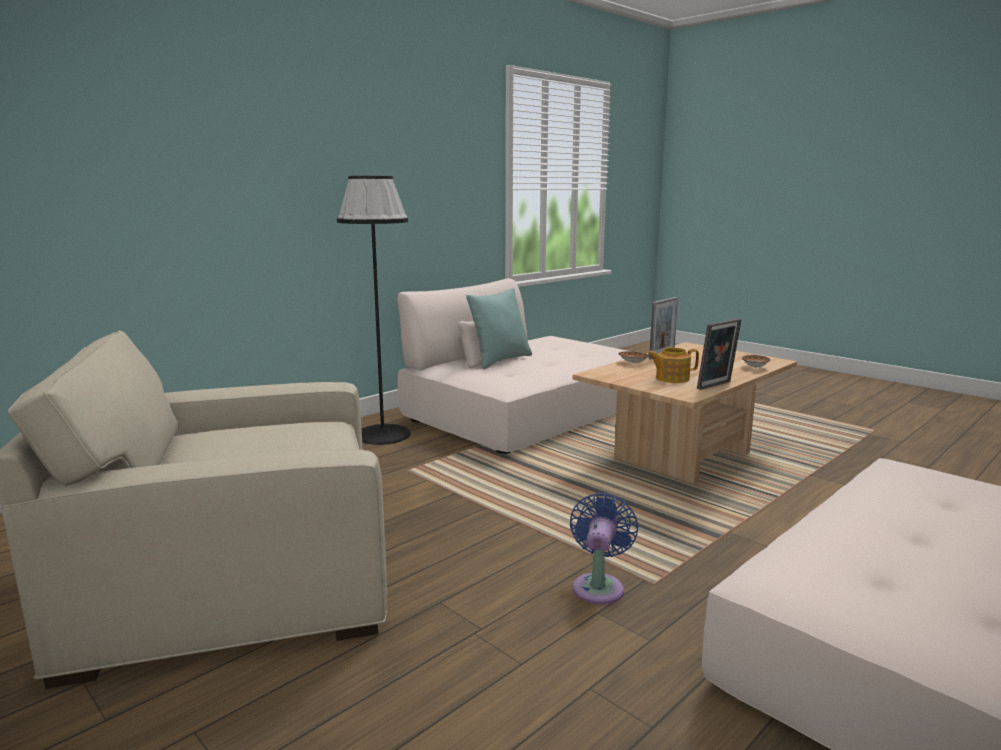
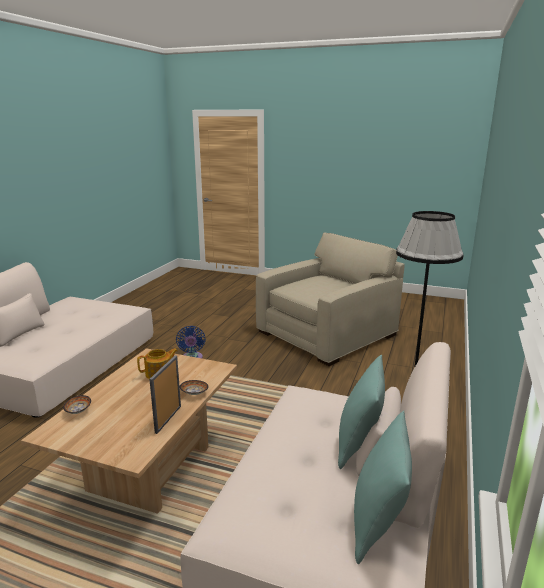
camera: 155 degrees right, 5 degrees up
(533, 344) = (378, 523): none -> turquoise pillow
(716, 386) = (126, 370): picture frame -> none

